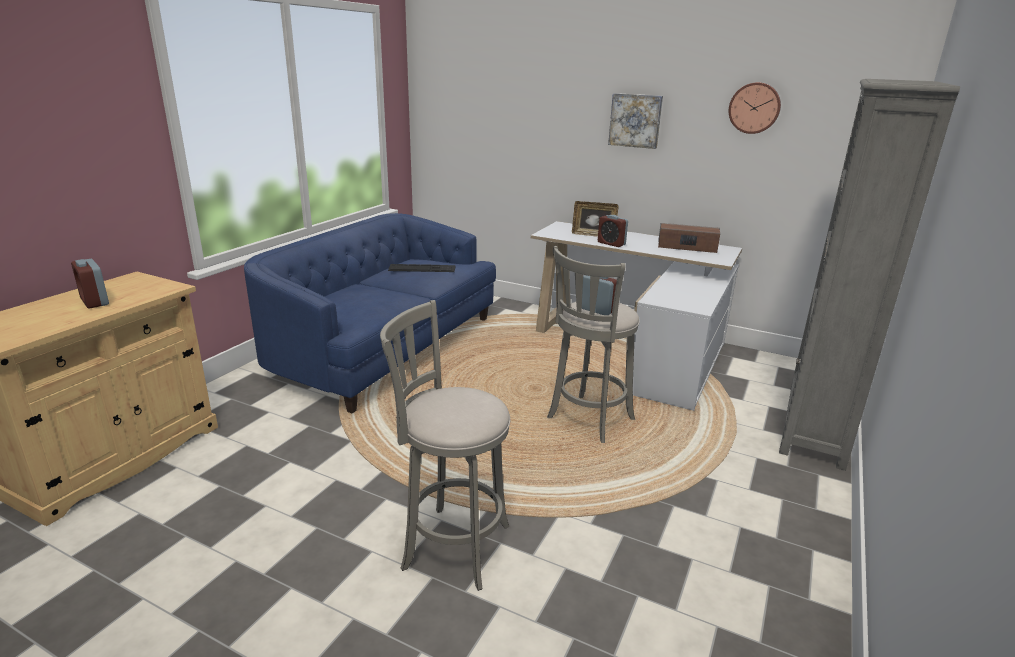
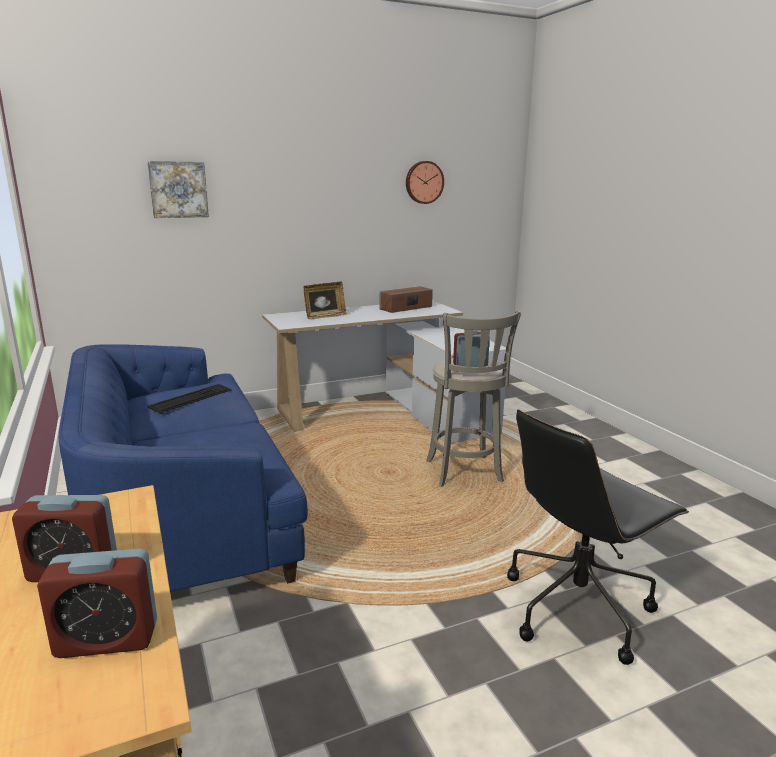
camera: 50 degrees left, 5 degrees down
(451, 545) = (578, 607): grey stool -> black office chair
(611, 243) = (356, 319): alarm clock -> alarm clock (107, 640)
(635, 120) = (327, 201): picture -> picture (178, 189)
(815, 424) = (557, 411): grey bookcase -> none

